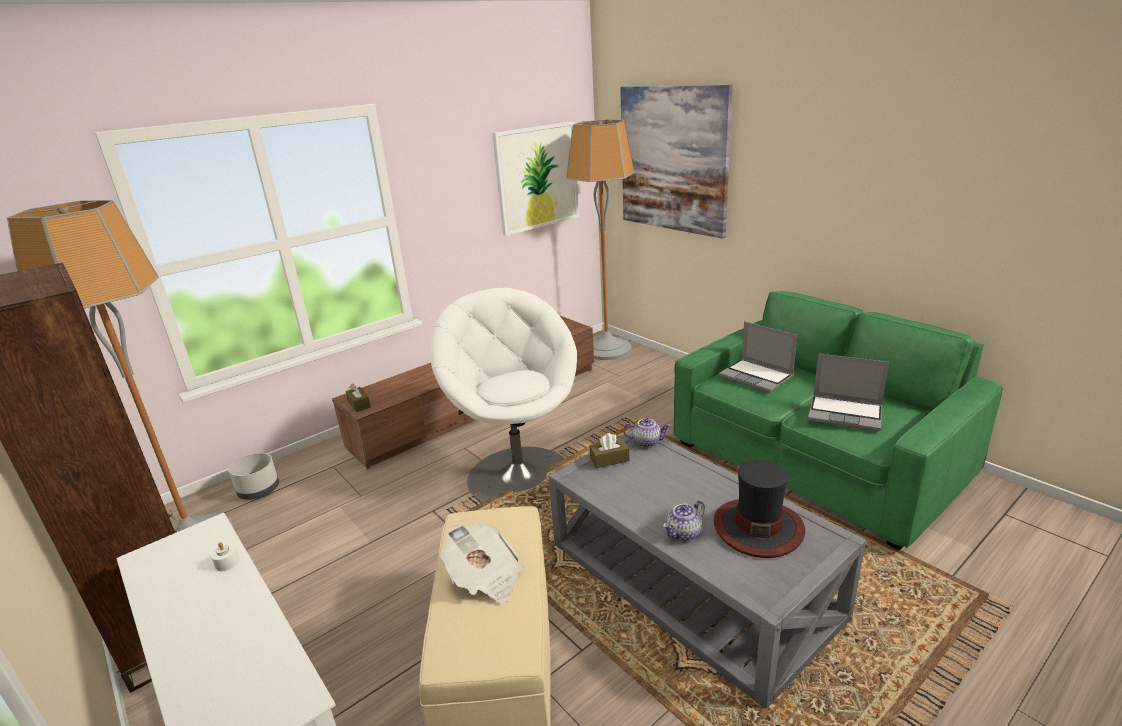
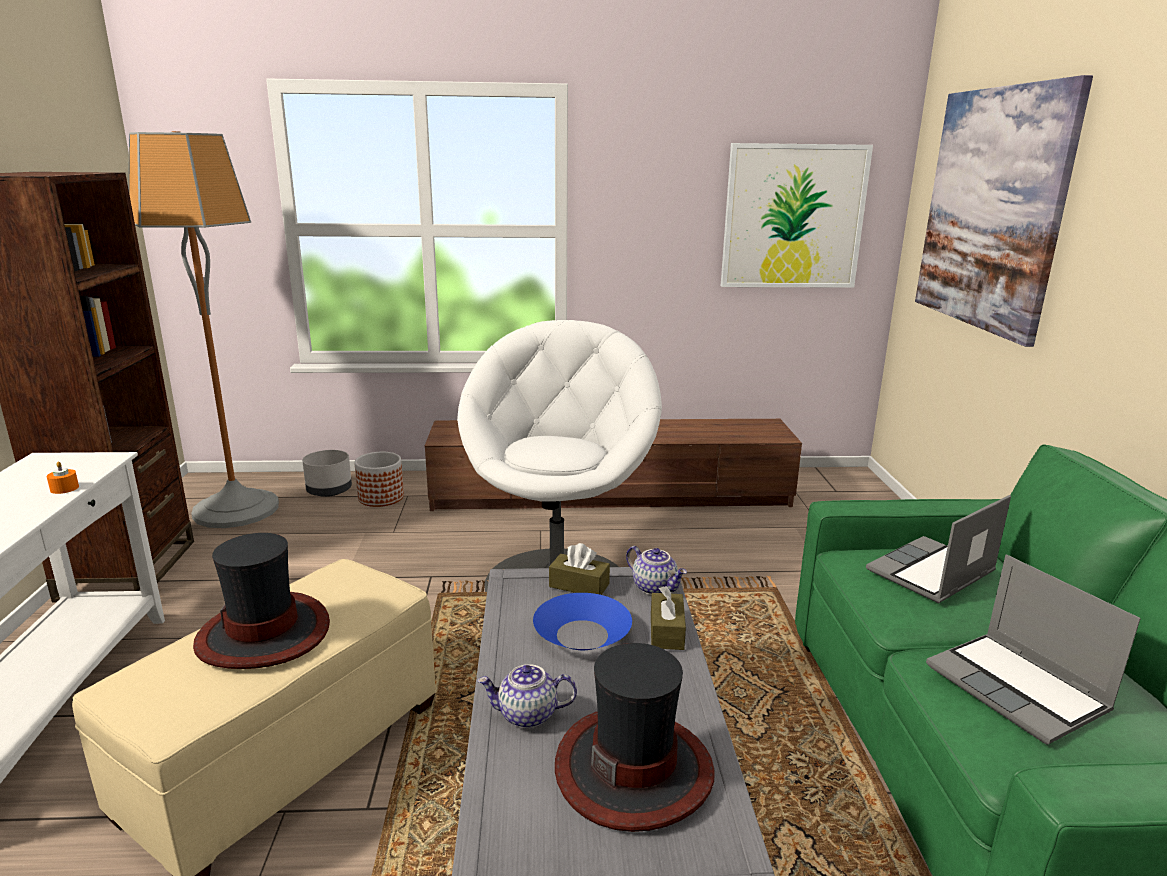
camera: 35 degrees right, 5 degrees down
(227, 563) = (64, 488): white candle -> orange candle
(313, 476) = (381, 497): none -> planter
(359, 404) = (446, 433): brown tissue box -> brown tissue box (666, 631)
(485, 578) = (264, 633): newspaper -> hat
(607, 349) = (844, 490): floor lamp -> none
(648, 483) = (582, 635): none -> blue bowl
(757, 377) = (931, 573): laptop -> laptop turned 60 degrees clockwise

